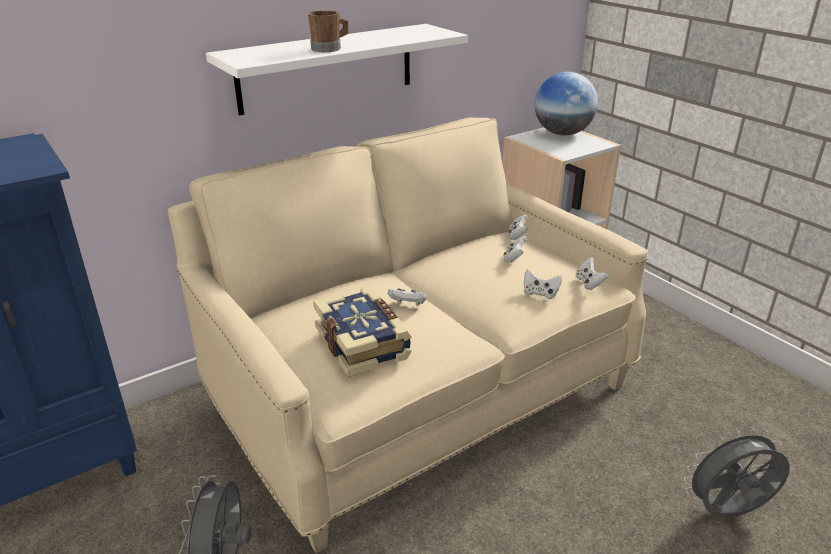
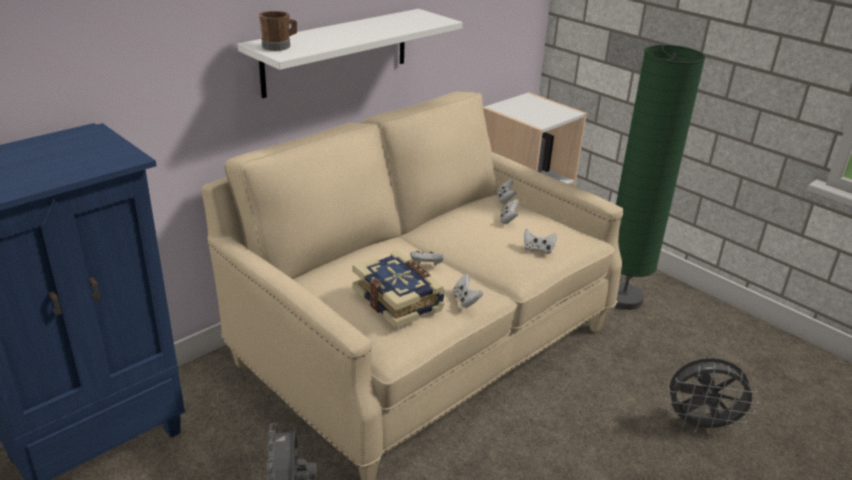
camera: 10 degrees left, 0 degrees up
(329, 49) = (349, 38): brown mug -> brown mug (279, 46)
(562, 133) = (533, 103): globe -> none
(589, 283) = (576, 239): white game controller -> white game controller (465, 300)
(653, 353) = (623, 298): none -> green floor lamp
(727, 513) = (700, 424): grey fan -> grey fan turned 150 degrees counterclockwise

